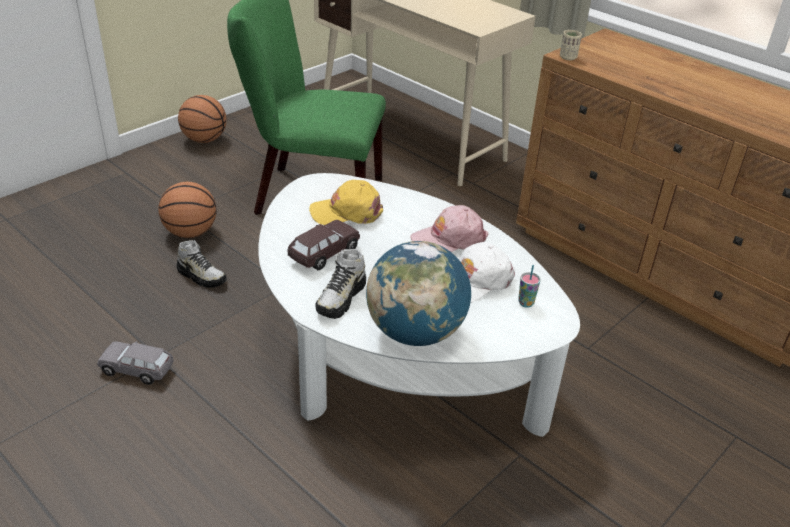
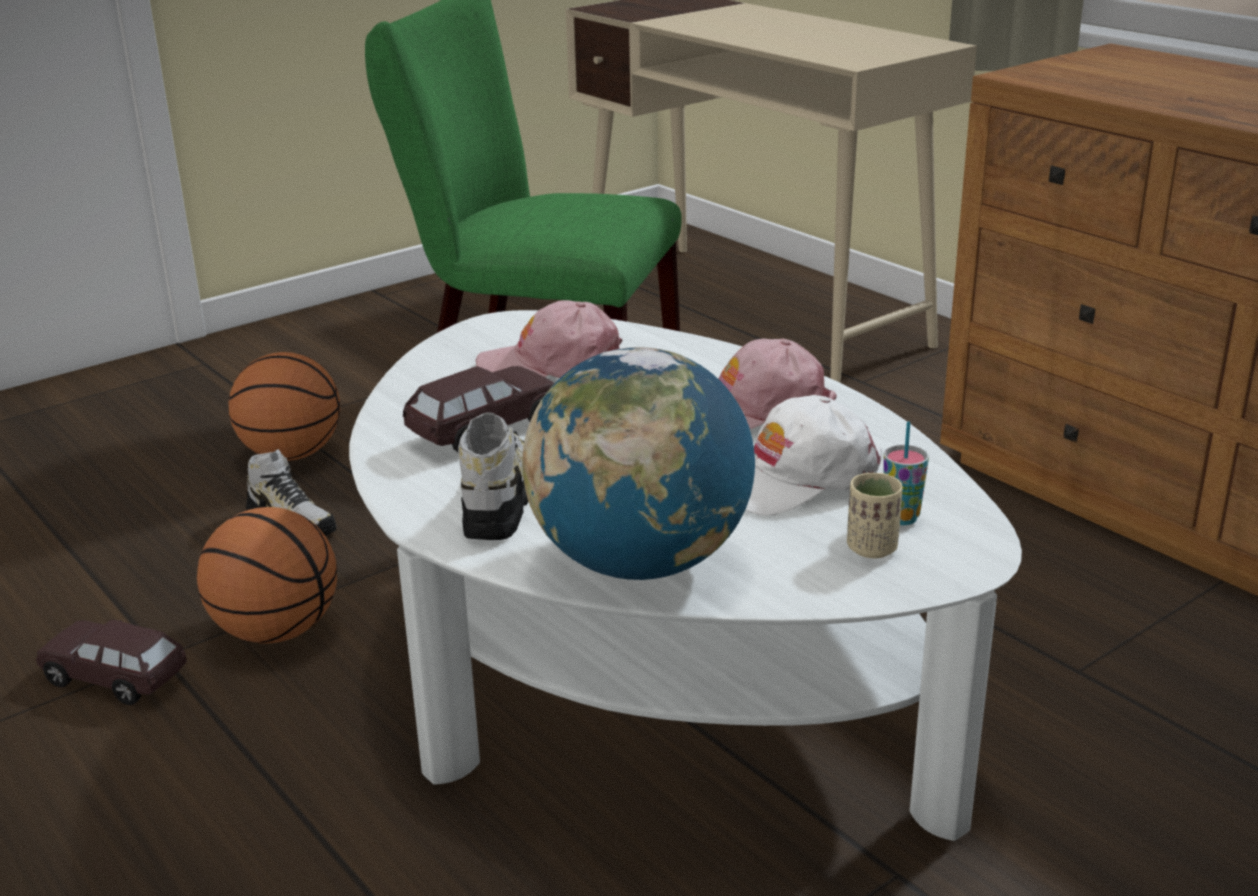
camera: 10 degrees right, 10 degrees down
(137, 370) = (116, 678): grey toy car -> brown toy car
(204, 139) = (361, 315): basketball -> basketball (277, 631)
(341, 298) = (497, 502): shoe -> shoe turned 150 degrees clockwise
(347, 212) = (553, 367): yellow cap -> pink cap
(568, 57) = (1023, 77): beige cup -> beige cup (872, 548)

